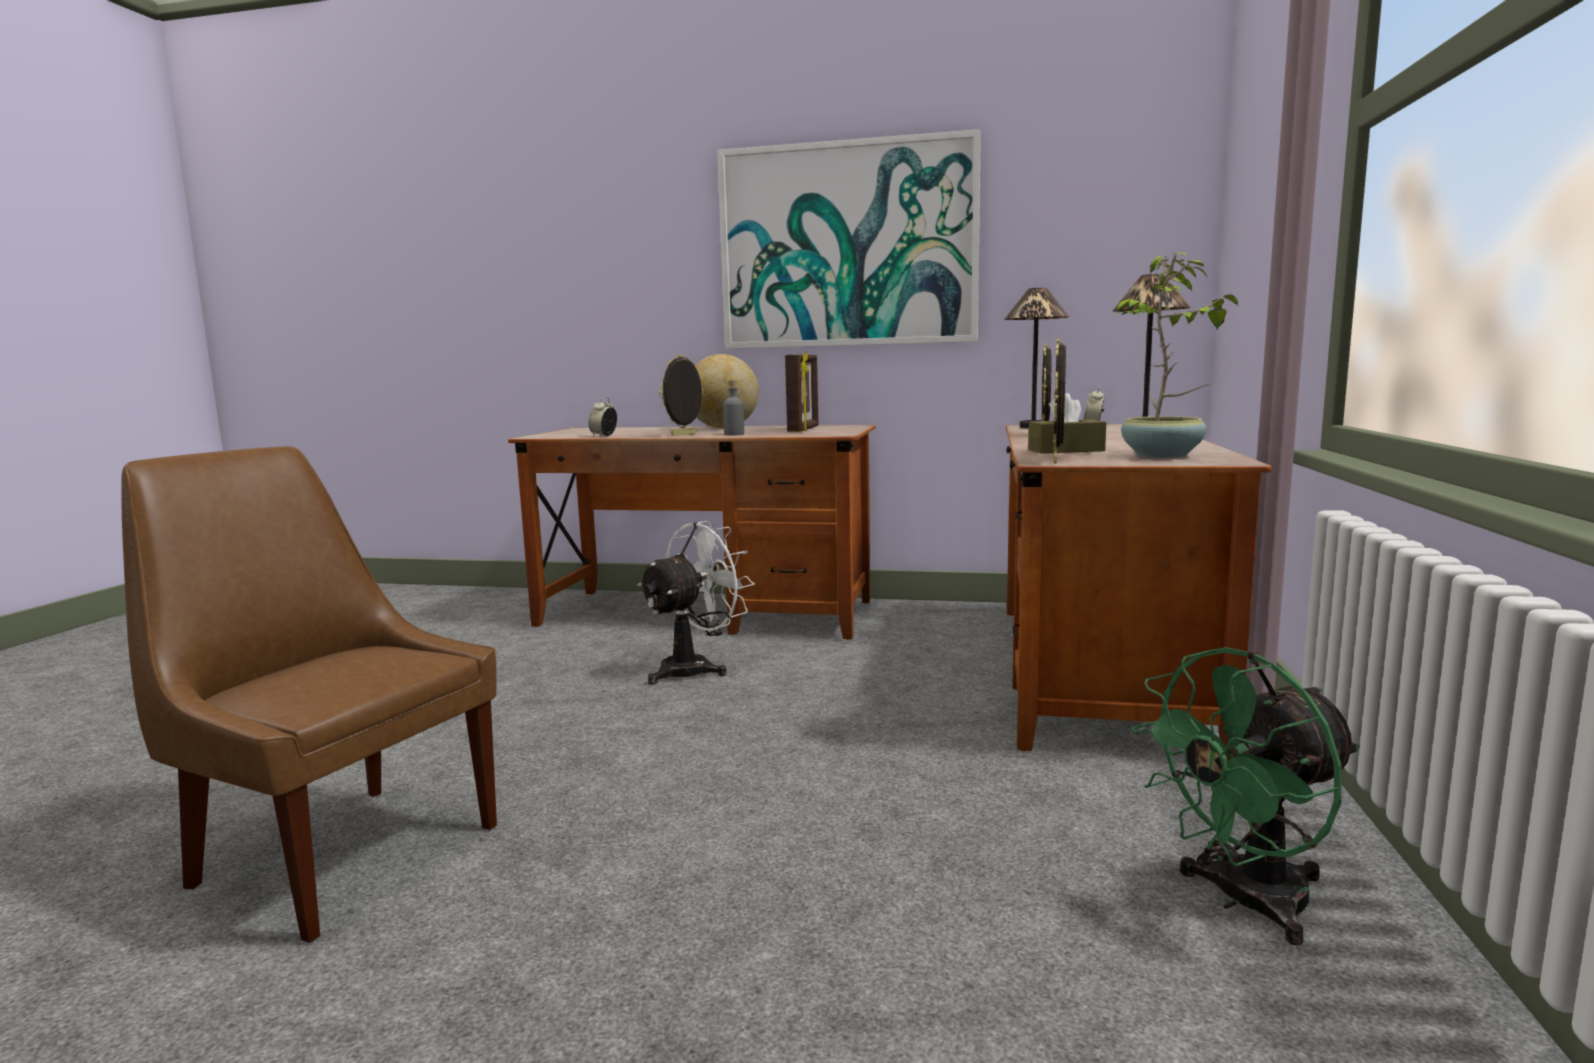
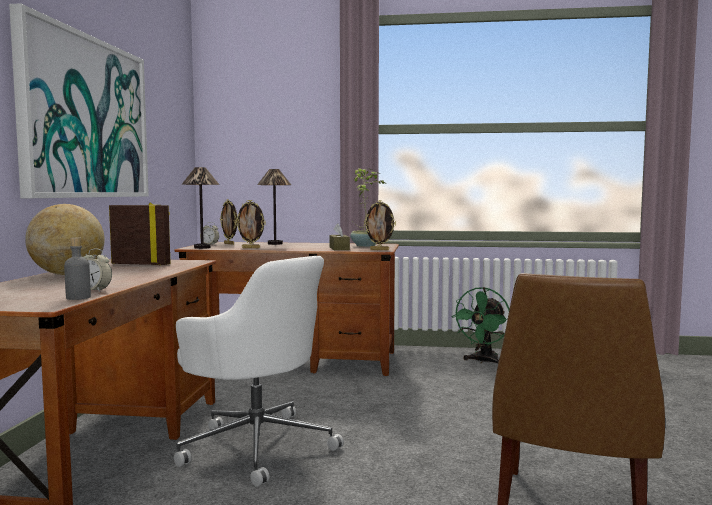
camera: 95 degrees left, 5 degrees down
(684, 434) = (134, 277): picture frame -> picture frame (229, 244)
(695, 668) = (257, 445): white fan -> white office chair
(734, 434) = (158, 271): grey bottle -> grey bottle (78, 298)
(1244, 902) = (483, 361): green fan -> green fan turned 60 degrees clockwise

